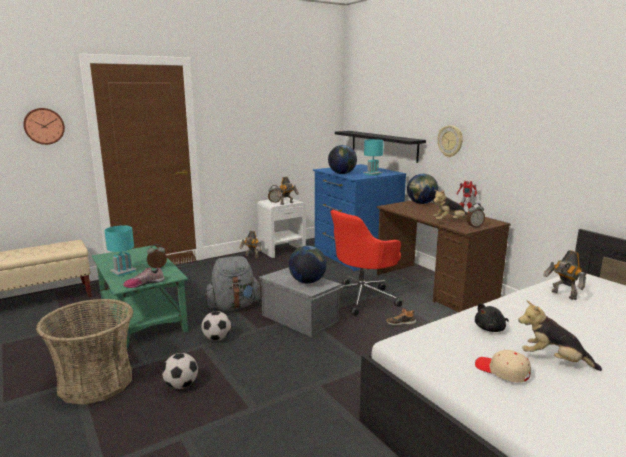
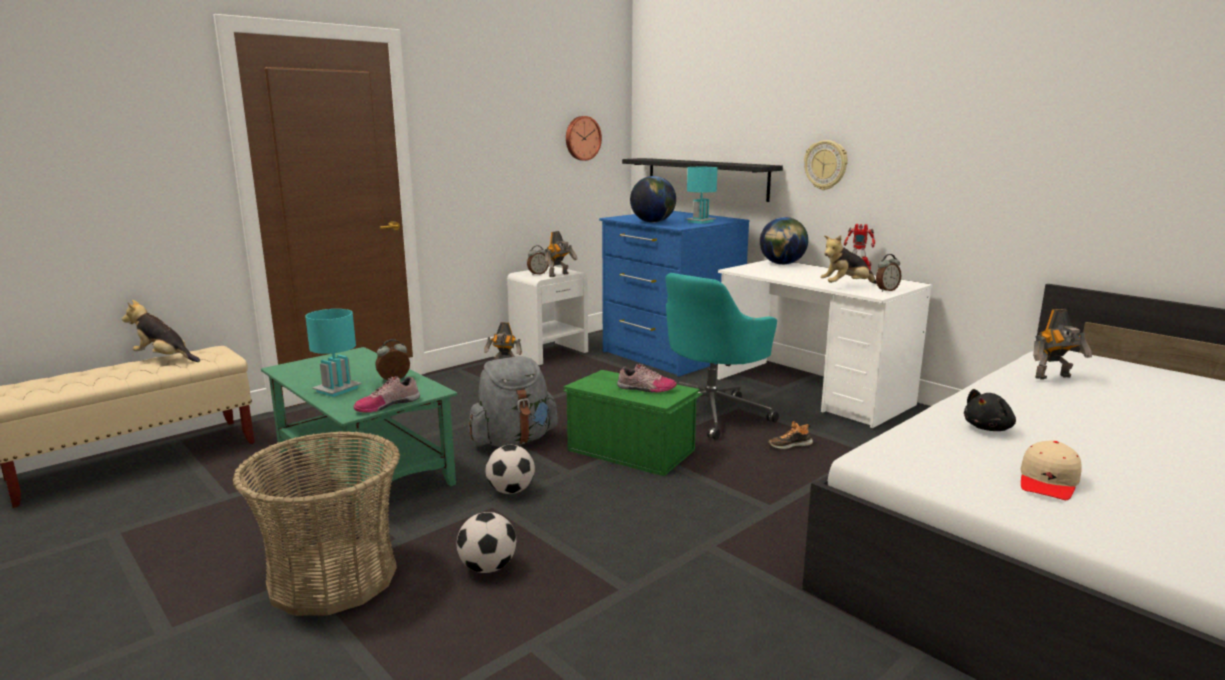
camera: 10 degrees left, 0 degrees up
(44, 126) = (154, 142): wall clock -> wall clock (582, 138)
(300, 317) = (631, 449): grey storage box -> green storage box
(307, 281) = (646, 388): globe -> shoe
(362, 298) = (712, 414): red office chair -> turquoise office chair
(434, 287) = (812, 392): brown desk -> white desk
(502, 371) = (1048, 481): beige cap -> beige cap turned 90 degrees counterclockwise
(553, 360) = (1105, 462): plush toy -> plush toy (164, 358)
(563, 295) = (1054, 377): toy robot -> toy robot turned 60 degrees counterclockwise

